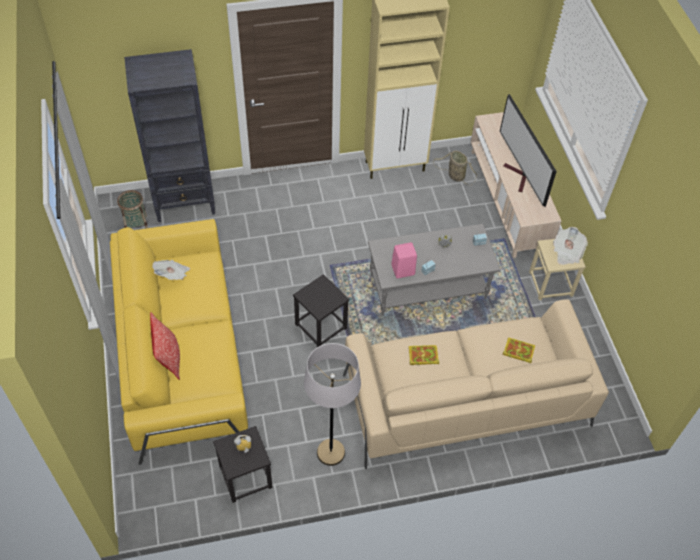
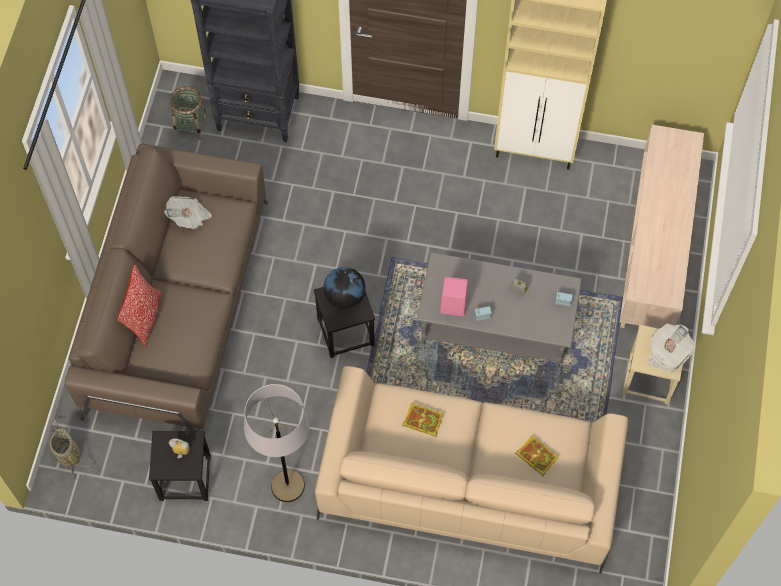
camera: 25 degrees right, 10 degrees up
(182, 353) = (177, 307): yellow sofa -> brown sofa
(319, 291) = (345, 297): none -> globe
(455, 175) = (605, 189): basket -> basket (68, 454)
(519, 177) = (661, 231): television -> none

